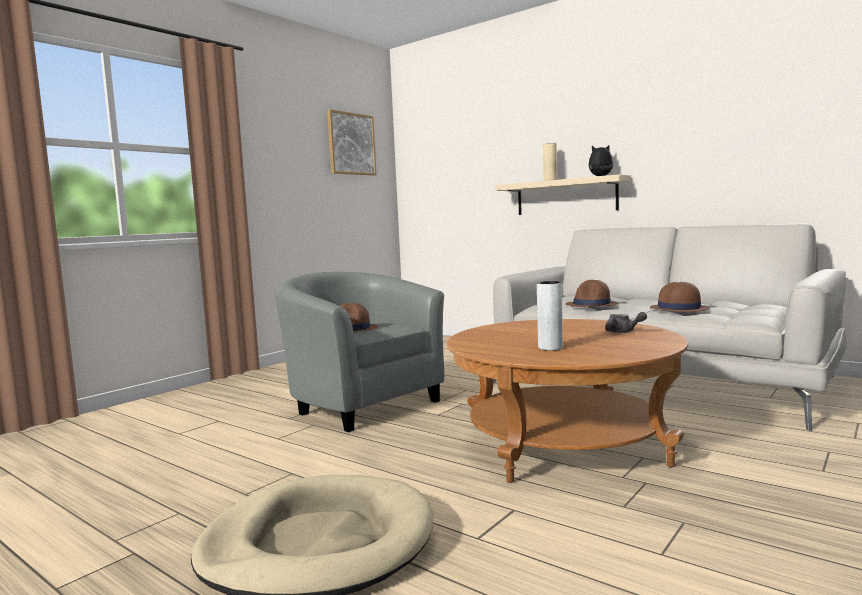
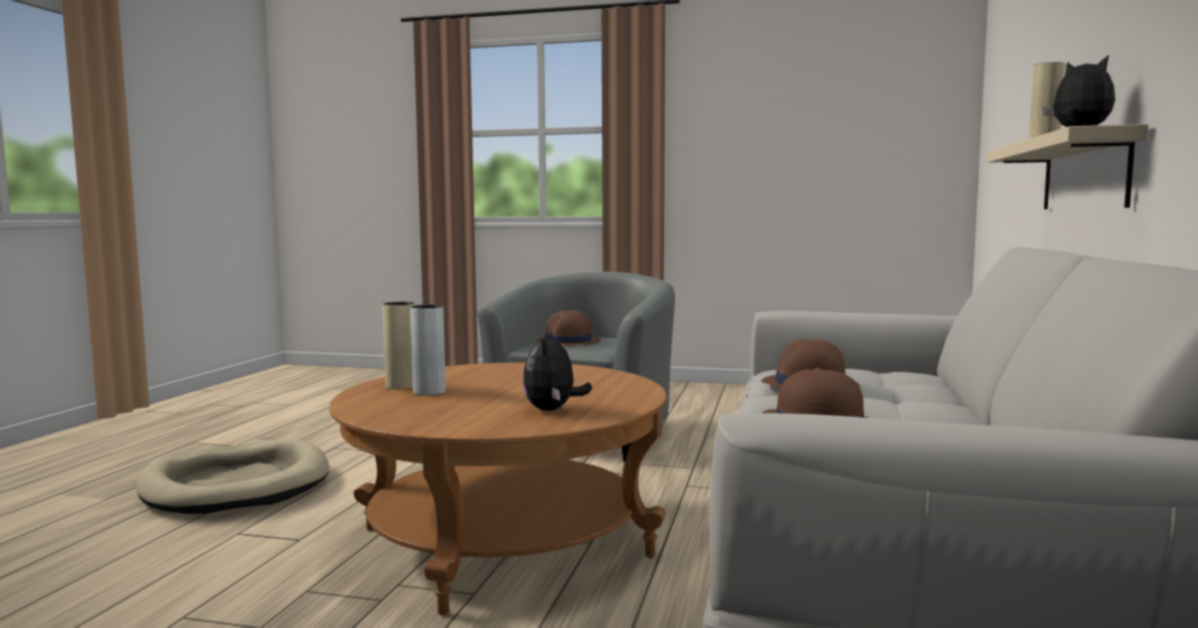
camera: 65 degrees right, 0 degrees up
(351, 144) = (874, 93): picture -> none
(521, 352) = (401, 386): none -> beige vase
(623, 332) = (553, 410): grey teapot -> plush toy

